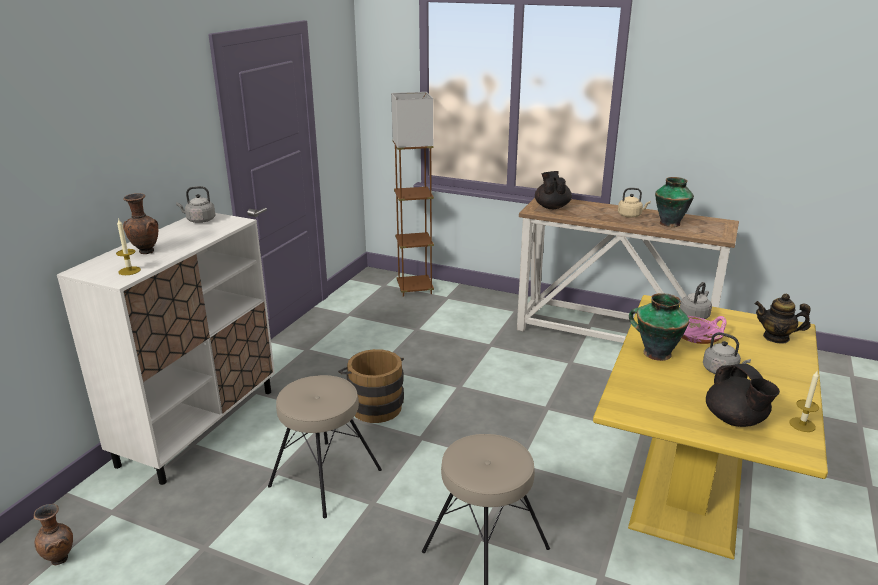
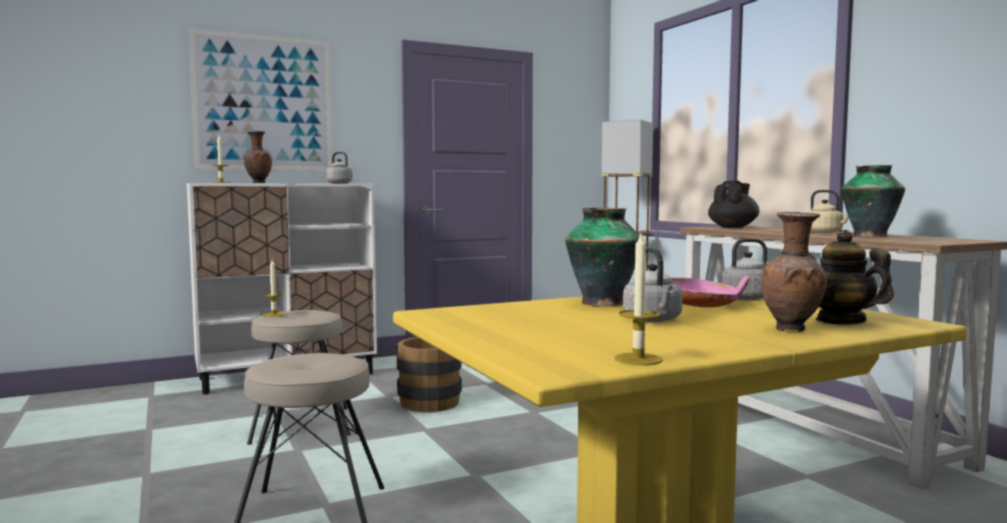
camera: 40 degrees right, 20 degrees down
(61, 560) = (81, 405): brown vase -> brown vase (792, 330)
(105, 149) = (264, 103): none -> picture
(298, 401) = (274, 314): none -> candle
(735, 420) = (545, 339): black teapot -> none

